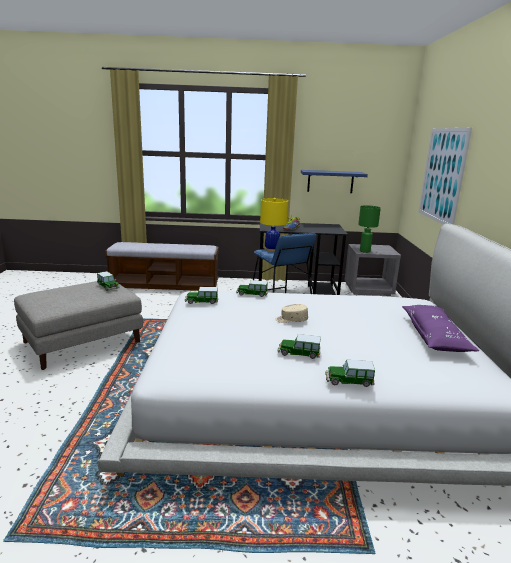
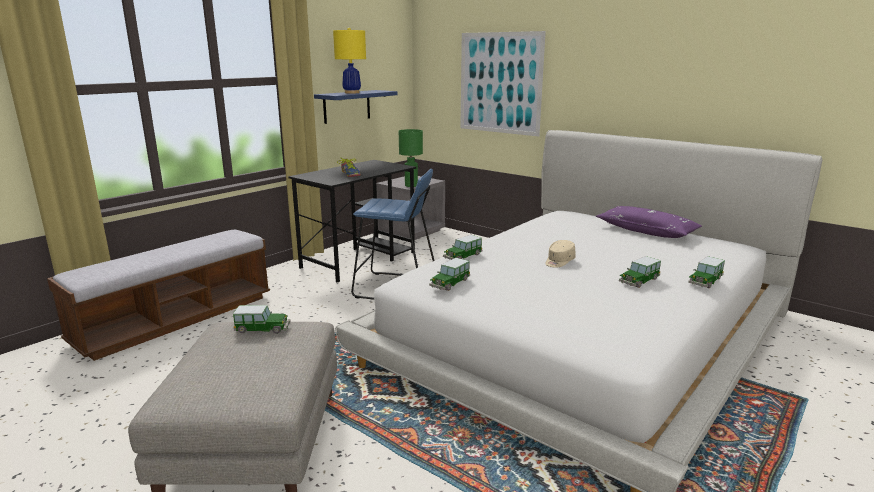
camera: 50 degrees left, 0 degrees up
(272, 250) = (374, 205): yellow table lamp -> yellow table lamp (352, 93)

